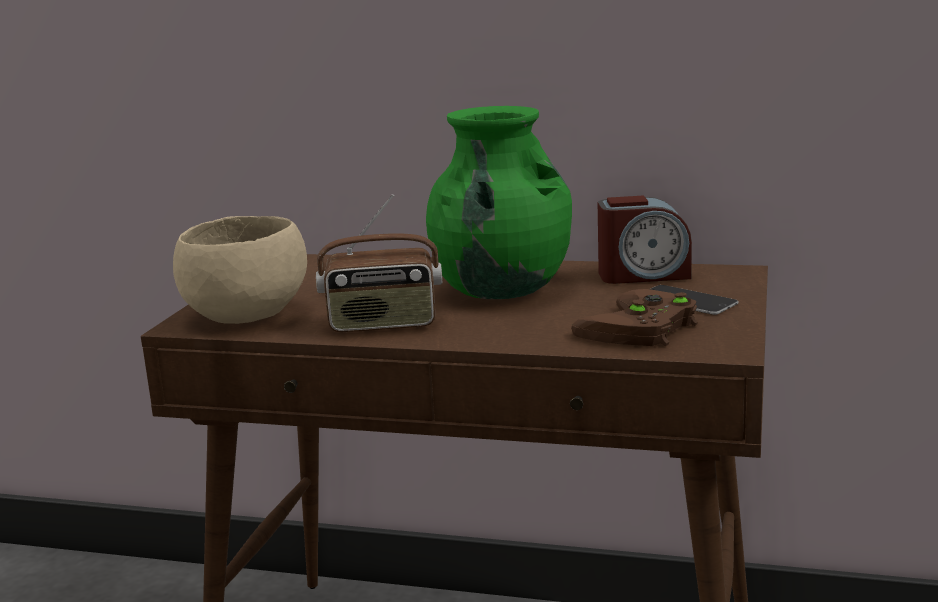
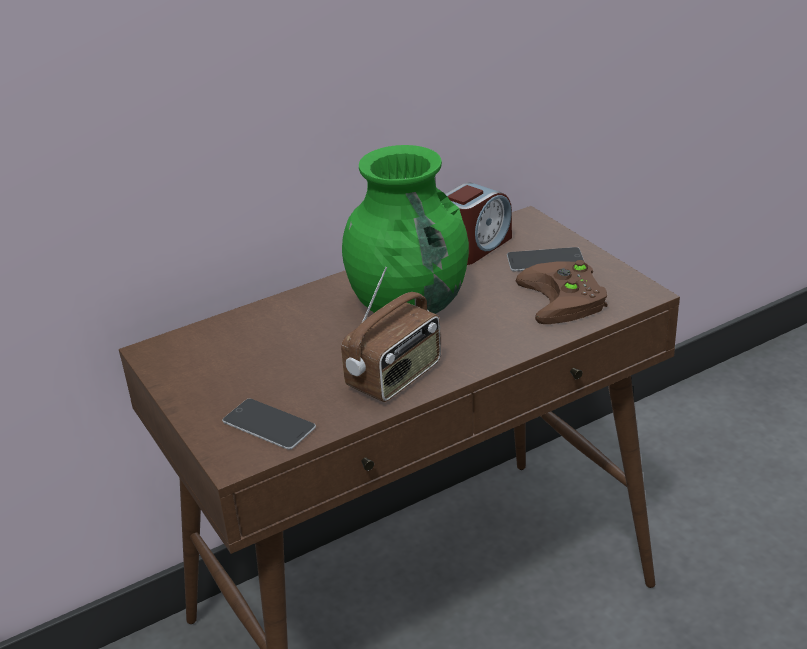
camera: 45 degrees left, 15 degrees up
(245, 317) = (268, 424): beige bowl -> phone

